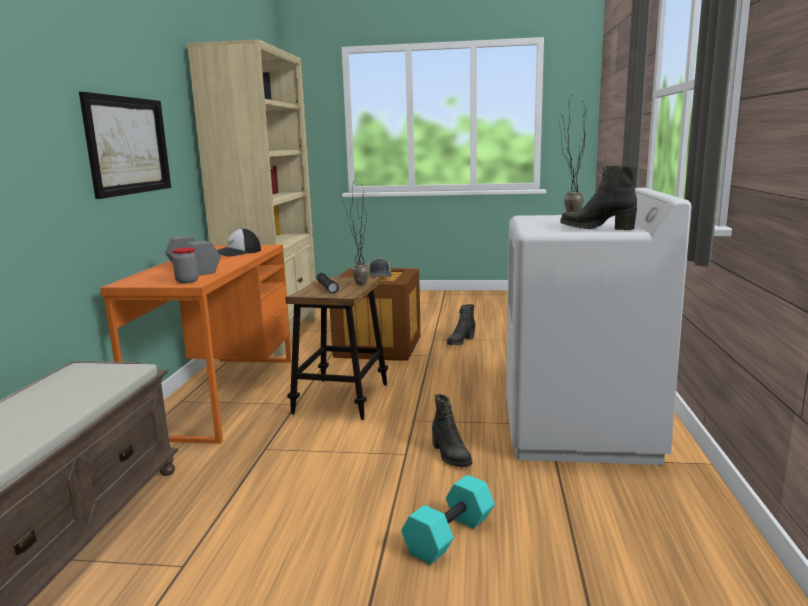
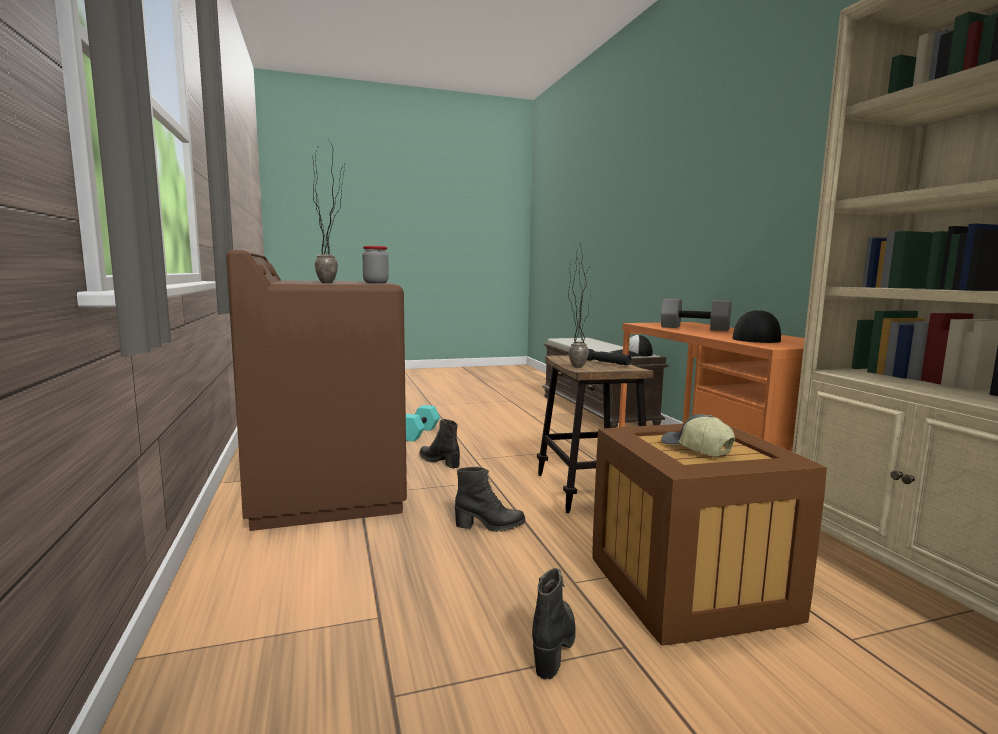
camera: 155 degrees right, 5 degrees down
(97, 371) = (631, 354): none -> cap
(128, 145) = (767, 211): picture -> none
(187, 281) = (650, 324): jar -> jar (376, 283)
(579, 430) = (327, 493): white washing machine -> brown washing machine
(597, 228) = (319, 280): black boot -> black boot (490, 526)

